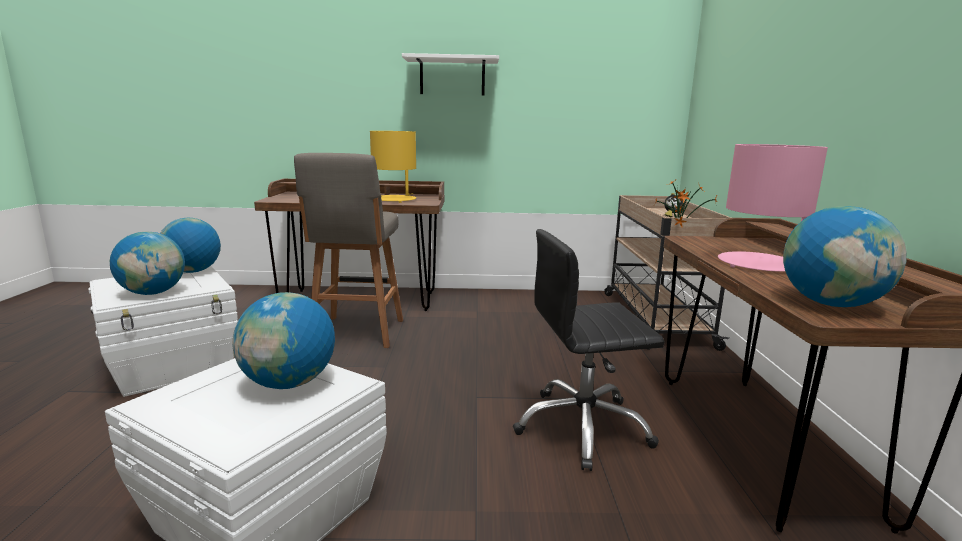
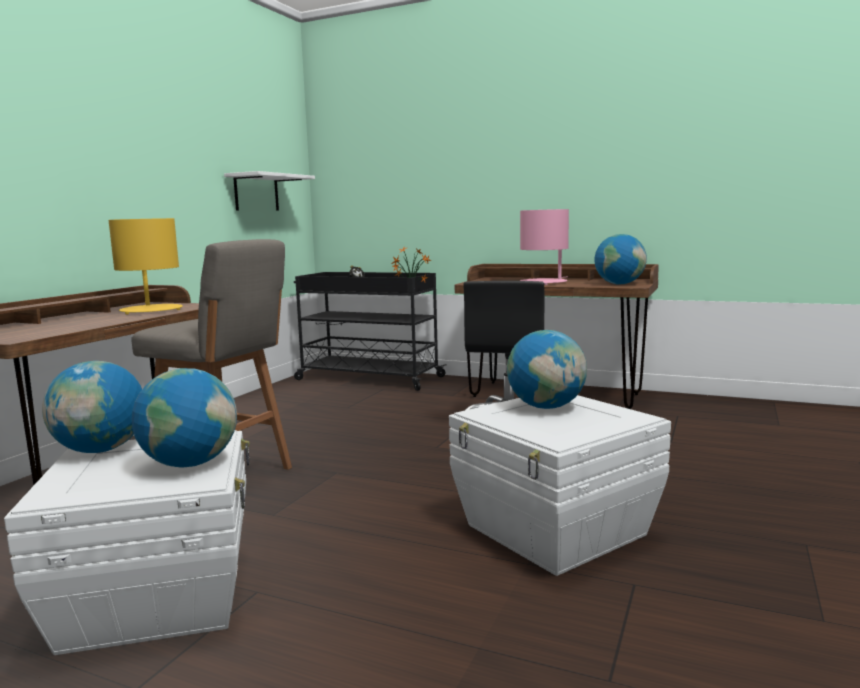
camera: 65 degrees left, 5 degrees down
(452, 77) = (133, 151): white shelf -> white shelf (256, 193)
(655, 318) = (368, 378): beige cart -> black cart

